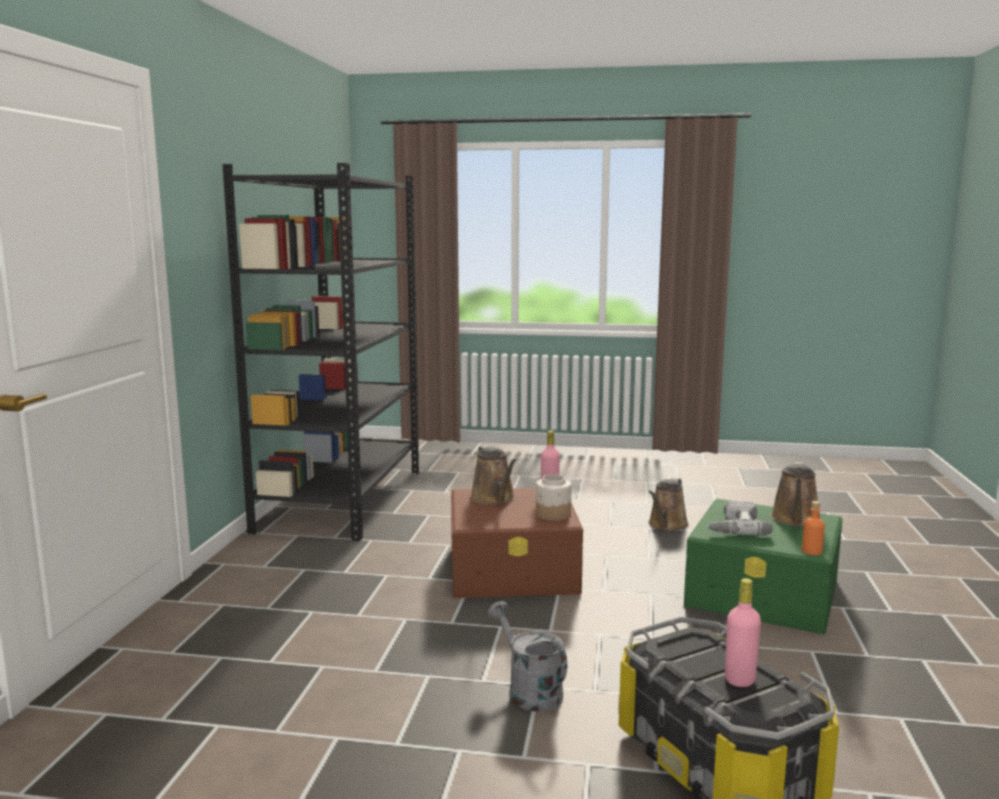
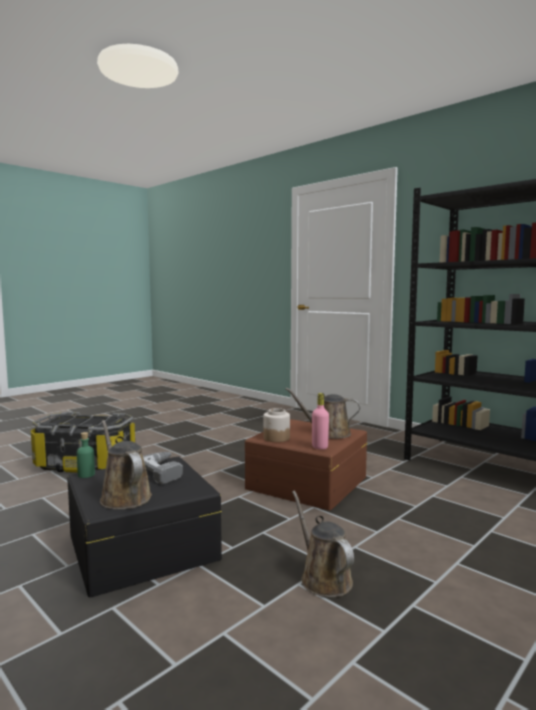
camera: 125 degrees right, 5 degrees down
(529, 690) = (185, 453): grey watering can -> none
(739, 679) = (75, 421): pink bottle -> none
(764, 593) = (141, 546): green storage box -> black storage box
(811, 551) = (86, 475): orange bottle -> green bottle

